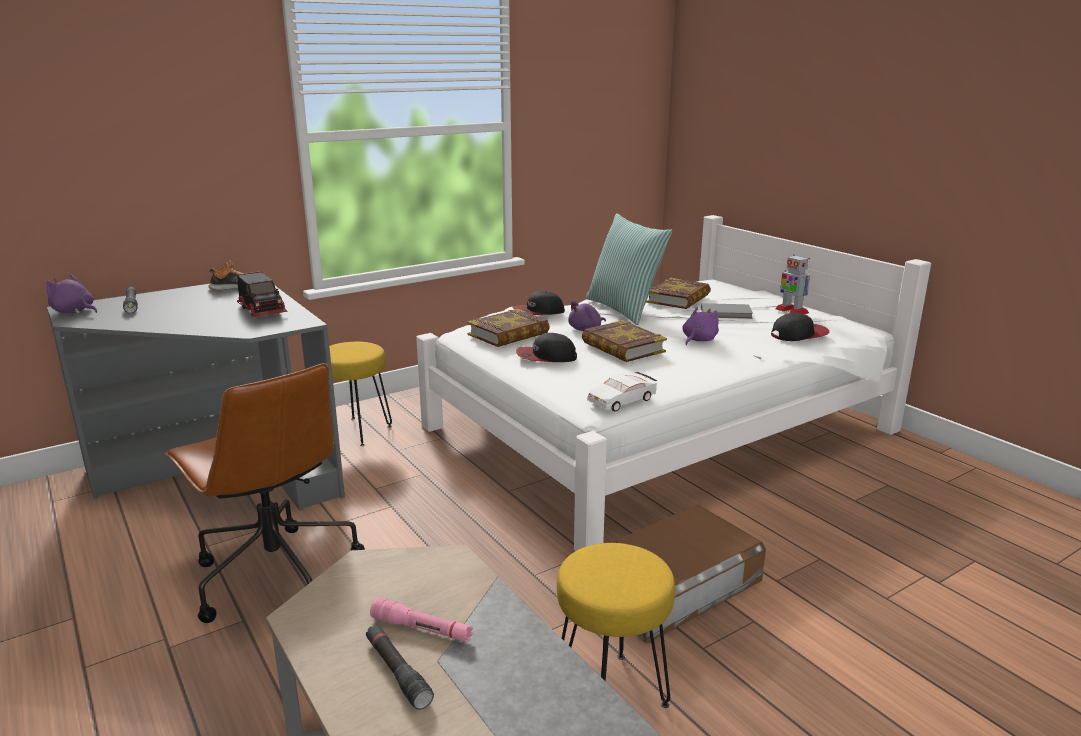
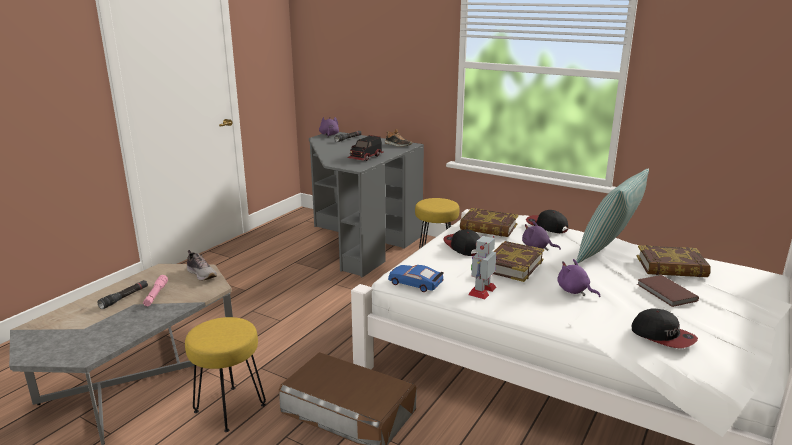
camera: 65 degrees right, 0 degrees up
(275, 575) = (282, 285): brown office chair -> none
(382, 567) = (202, 274): none -> shoe
(622, 400) = (415, 283): white toy car -> blue toy car
(698, 340) = (574, 291): purple plush toy -> purple plush toy turned 150 degrees counterclockwise
(726, 313) = (666, 293): grey book -> brown book
(791, 311) = (735, 324): toy robot -> toy robot (482, 291)

